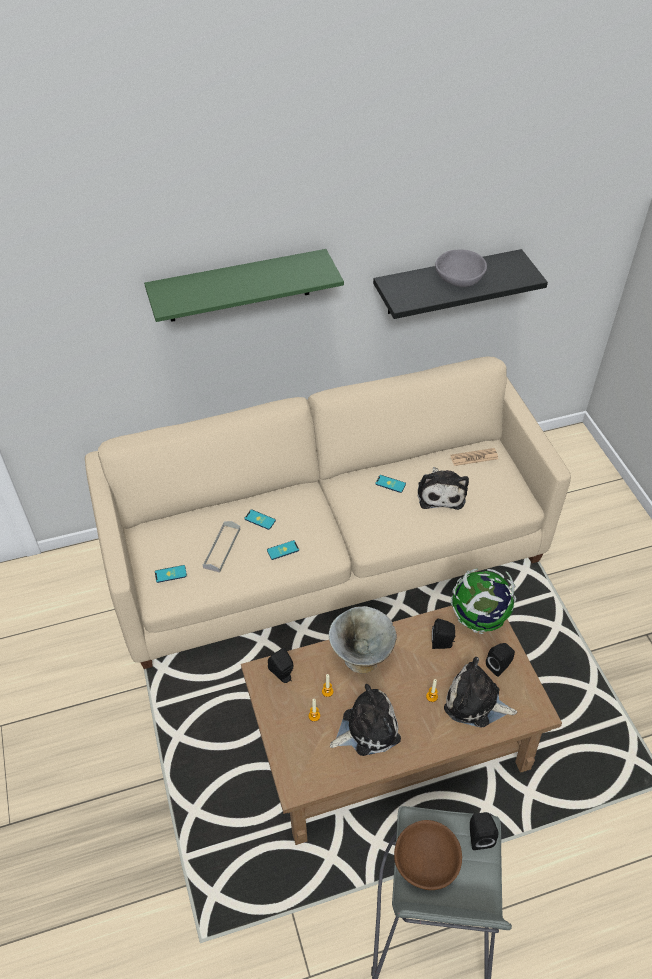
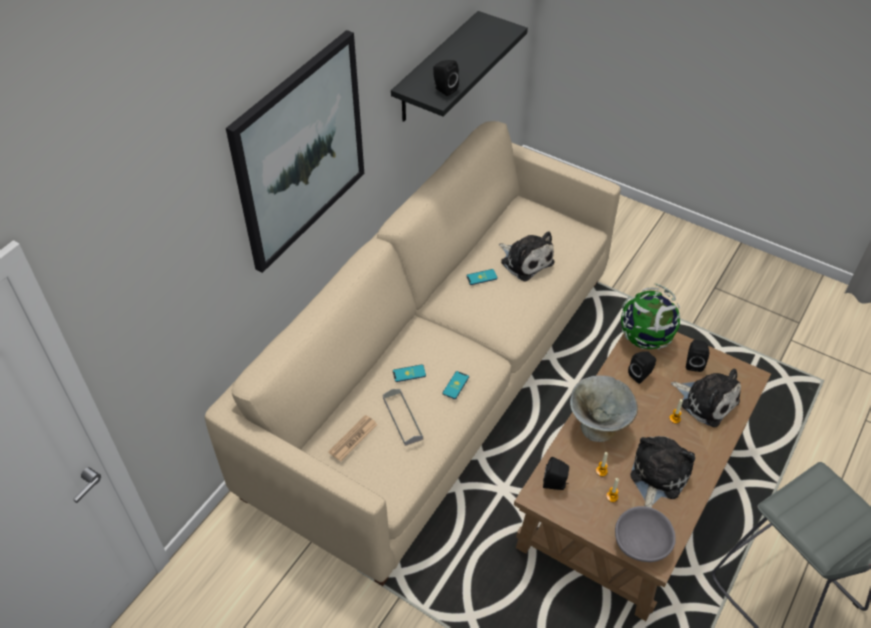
camera: 40 degrees left, 0 degrees up
(170, 574) = (379, 471): phone -> none
(239, 286) = (300, 152): green shelf -> picture
(425, 862) = (816, 528): brown bowl -> none
(458, 280) = (461, 59): grey bowl -> grey bowl (640, 543)
(474, 457) = (520, 218): newspaper -> newspaper (353, 438)
(475, 702) = (706, 401): plush toy -> plush toy turned 120 degrees counterclockwise
(479, 836) = (826, 483): black speaker -> black speaker (444, 89)

